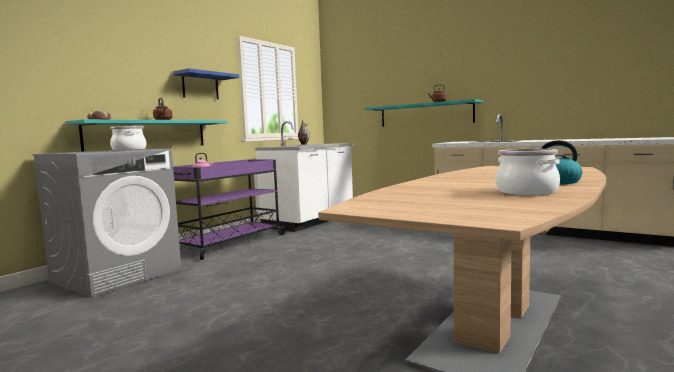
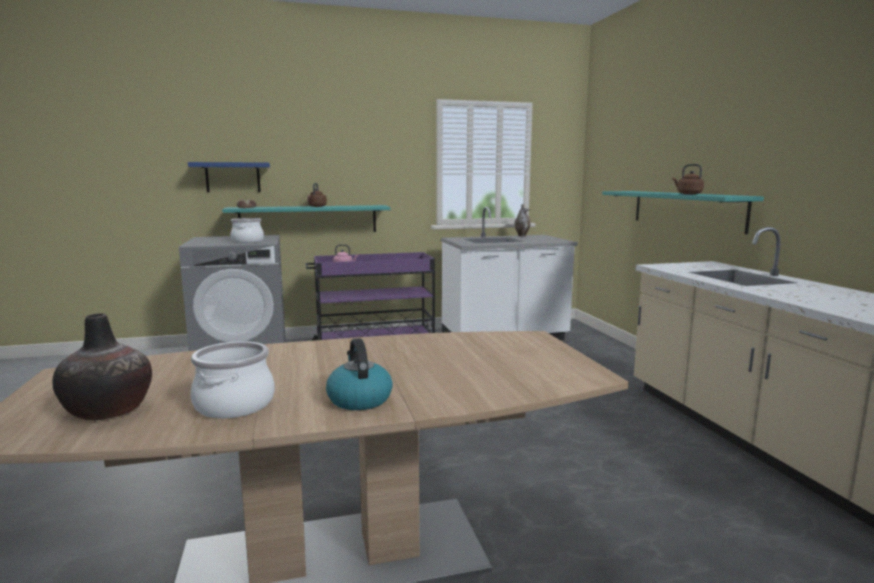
camera: 40 degrees right, 5 degrees up
(200, 86) = (376, 165): blue shelf -> blue shelf (233, 177)
(487, 204) = (108, 410): none -> vase

